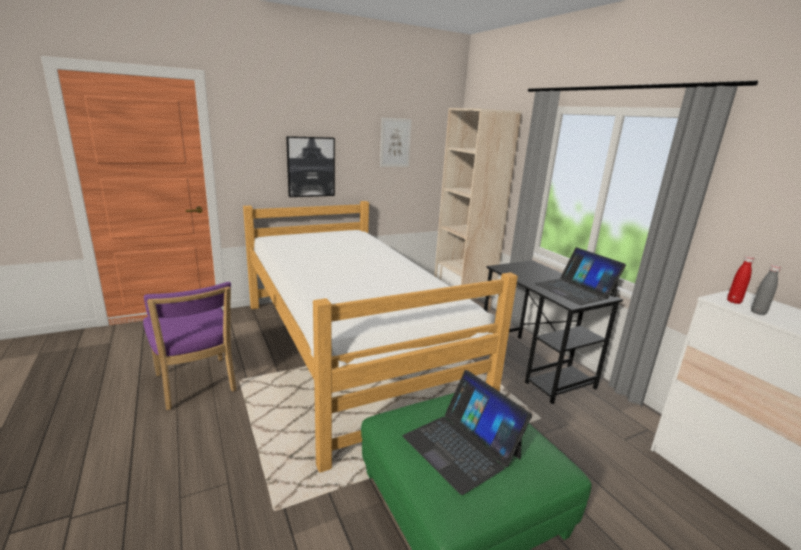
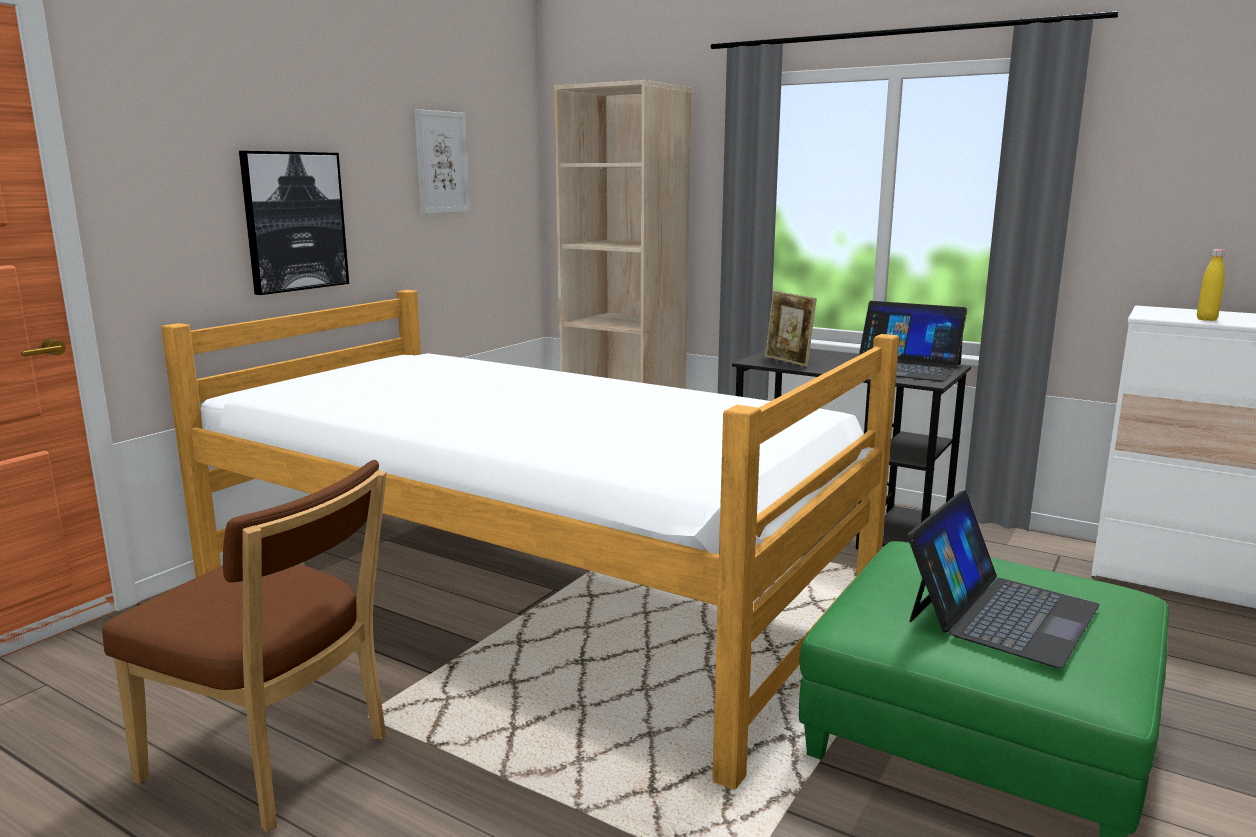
camera: 30 degrees left, 5 degrees down
(196, 385) = (275, 762): purple chair -> brown chair
(461, 446) = (1001, 612): laptop -> laptop turned 75 degrees counterclockwise
(517, 271) = (788, 361): none -> picture frame
(733, 301) = (1165, 315): red bottle -> none
(758, 312) = (1206, 319): grey bottle -> yellow bottle

